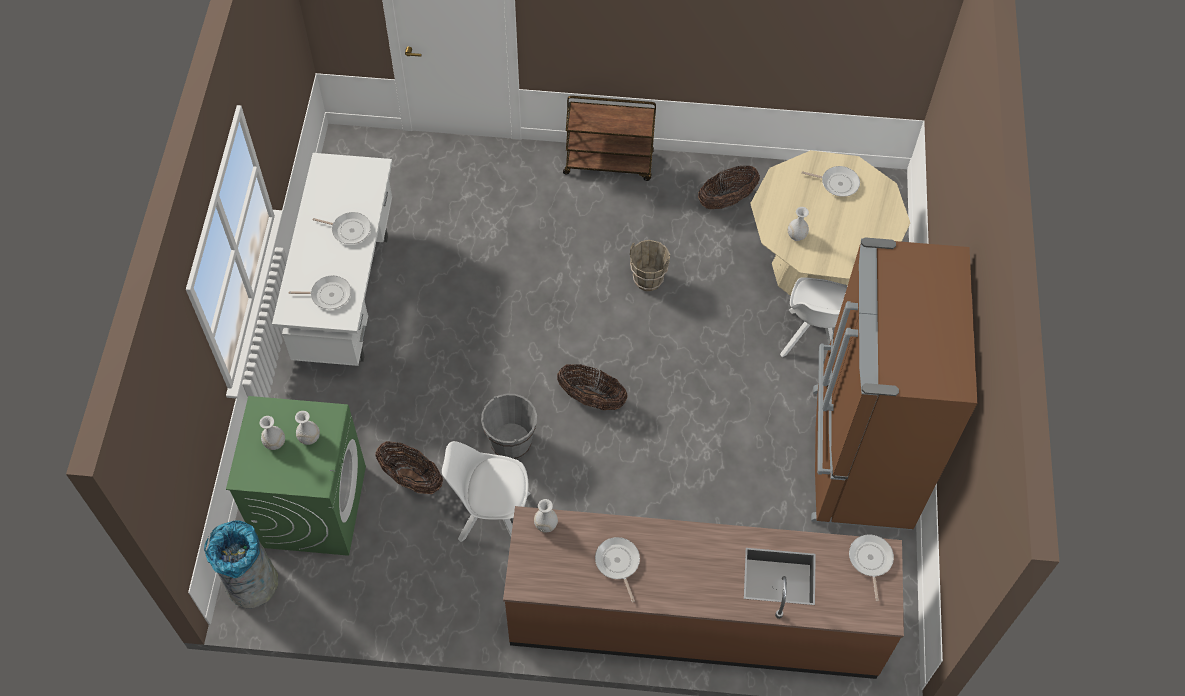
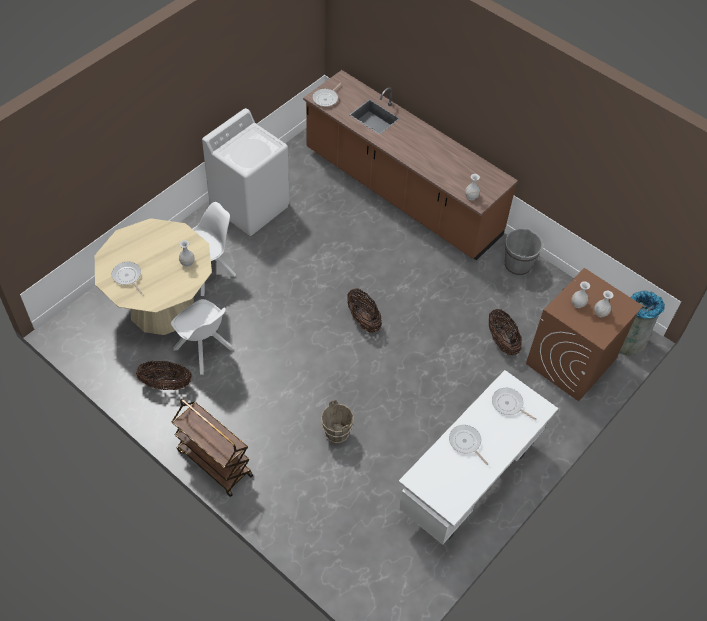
camera: 145 degrees left, 5 degrees down
(312, 505) = (571, 362): green washing machine -> brown washing machine
(491, 515) = (469, 295): white chair -> white chair (204, 350)
(511, 442) = (429, 325): grey bucket -> grey bucket (517, 265)
(618, 563) = (448, 162): frying pan -> none
(648, 279) = (266, 366): brown bucket -> brown bucket (336, 434)
(858, 458) = (250, 206): brown fridge -> white washing machine

